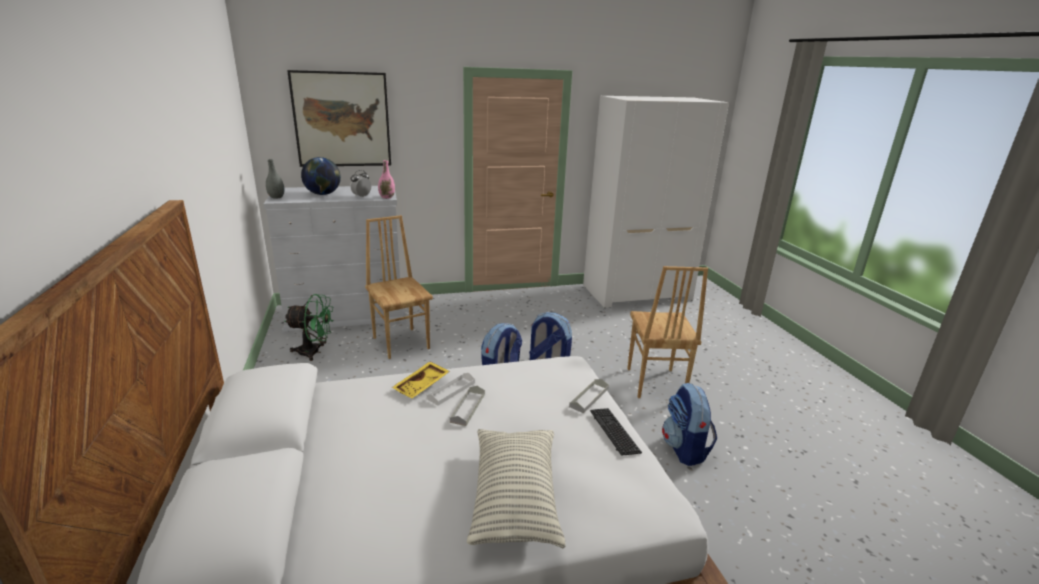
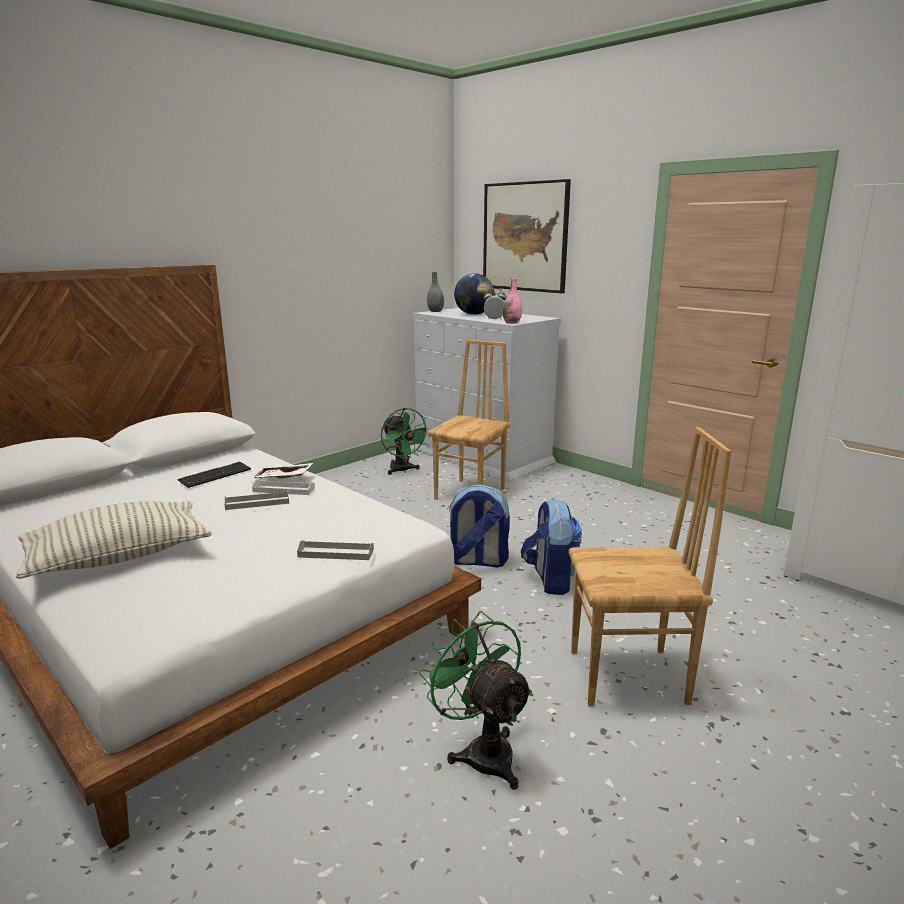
camera: 60 degrees right, 5 degrees down
(422, 386) = (282, 478): yellow tray -> white tray
(614, 432) = (269, 582): keyboard -> keyboard (215, 476)
(654, 383) = (629, 678): brown chair -> brown chair turned 150 degrees counterclockwise
(685, 449) = (482, 751): backpack -> green fan

